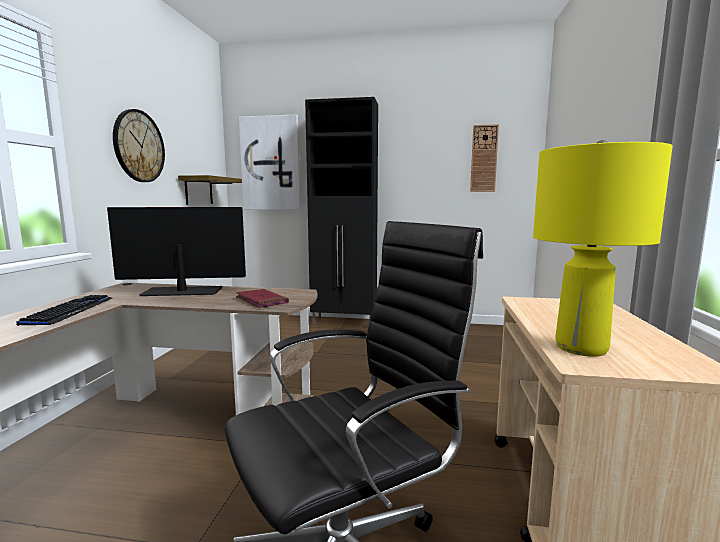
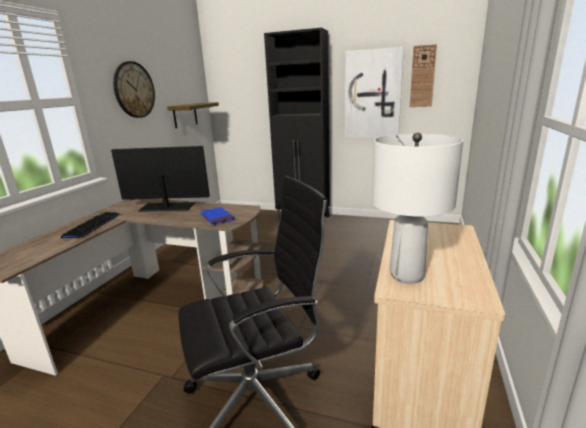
camera: 10 degrees right, 10 degrees up
(262, 301) = (217, 218): red book -> blue book
(270, 163) = (241, 87): picture -> picture (372, 94)
(581, 348) = (407, 275): yellow table lamp -> white table lamp

